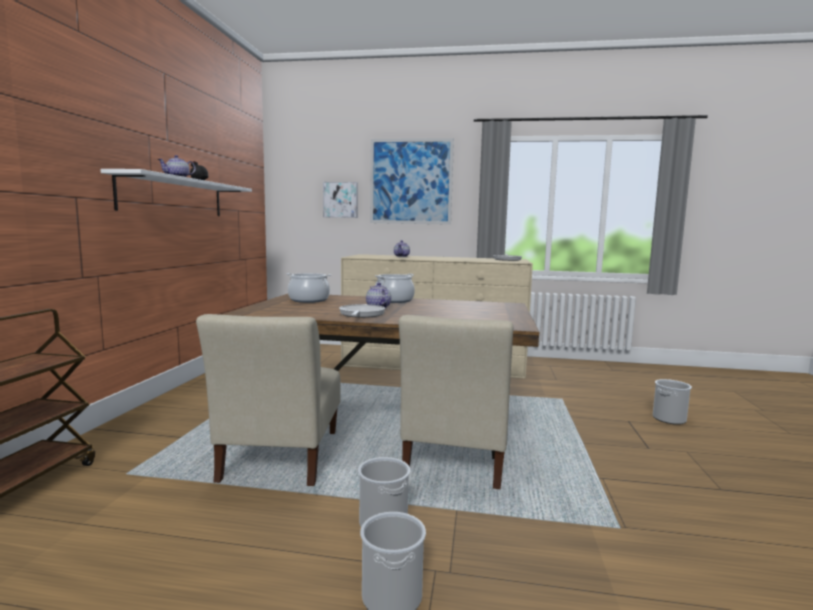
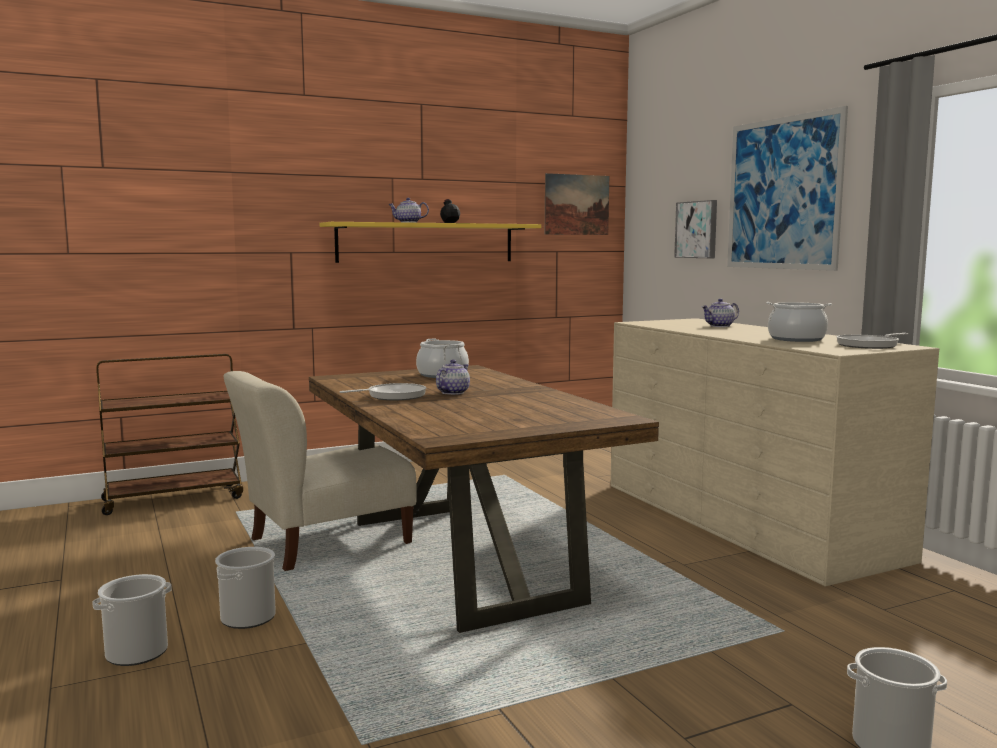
camera: 55 degrees right, 0 degrees up
(174, 197) = (426, 243): white shelf -> yellow shelf
(246, 177) = (576, 204): none -> picture
(394, 300) = (516, 389): cooking pot -> cooking pot (796, 339)
(455, 458) = (431, 612): beige chair -> none

